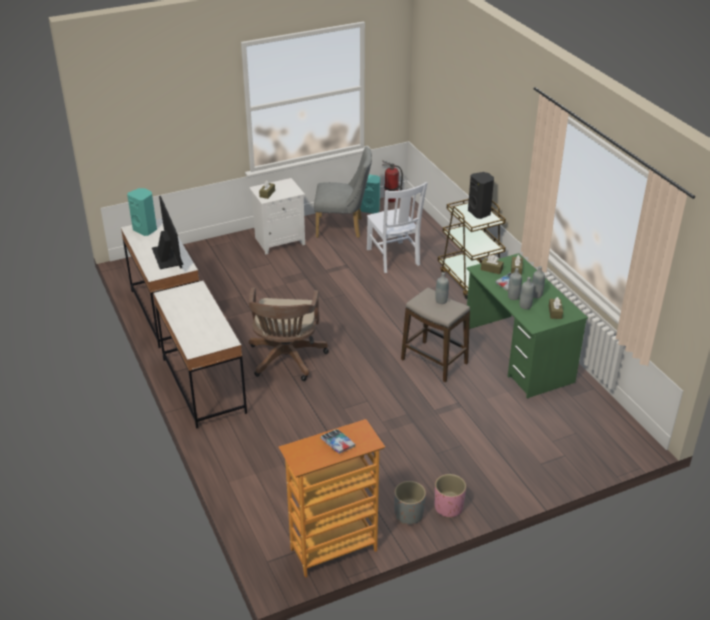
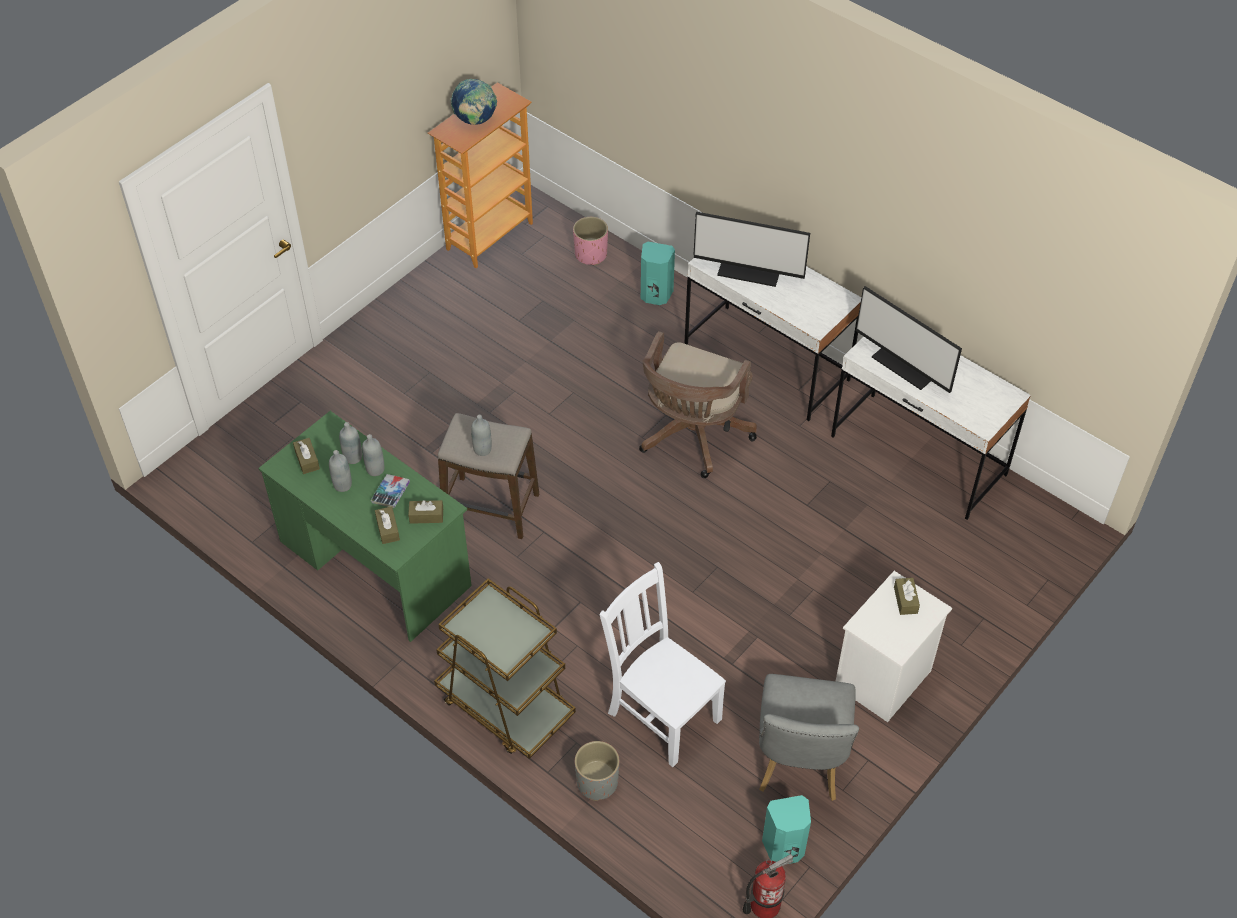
camera: 155 degrees right, 15 degrees up
(146, 230) = (989, 402): turquoise speaker -> turquoise speaker (655, 295)
(205, 328) = (749, 270): none -> monitor
(286, 360) = (692, 436): brown office chair -> brown office chair turned 135 degrees counterclockwise
(337, 443) = (475, 121): book -> globe
(343, 228) = (799, 765): grey chair -> grey chair turned 60 degrees counterclockwise
(408, 514) = (430, 294): grey planter -> grey planter (597, 782)
(448, 507) = (391, 315): pink planter -> pink planter (591, 254)
(480, 213) = (491, 639): black speaker -> none

